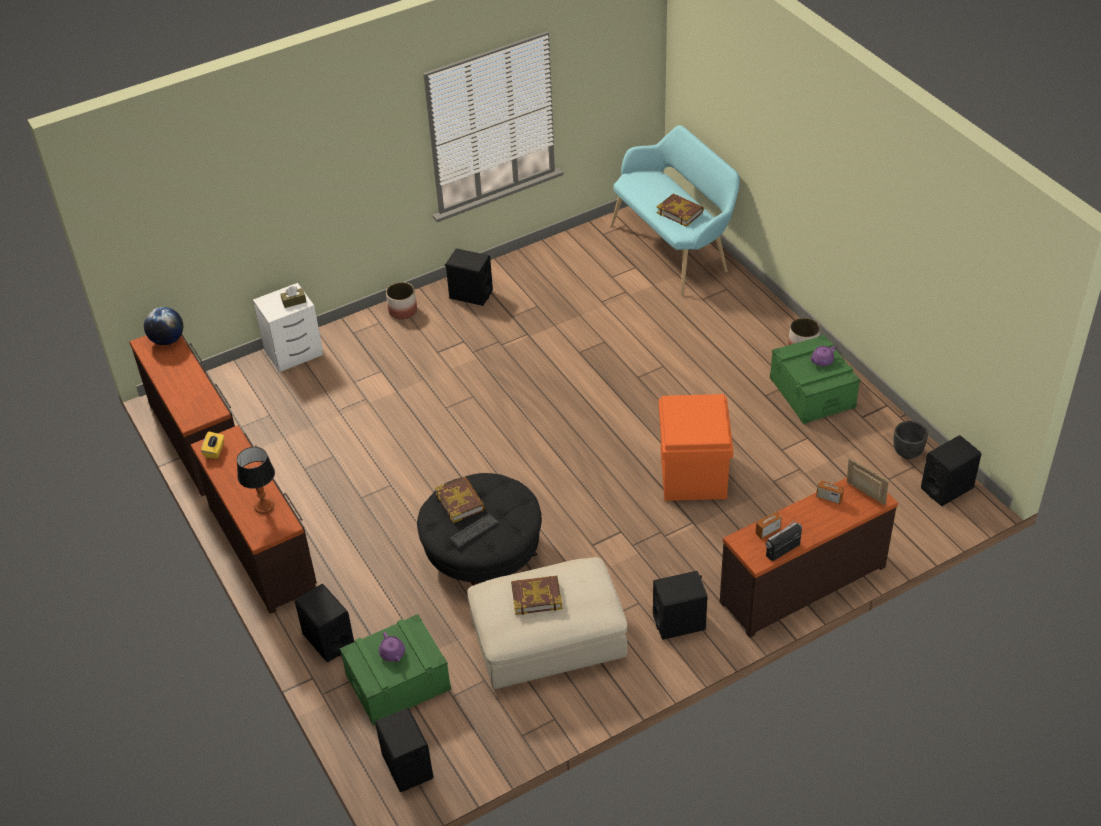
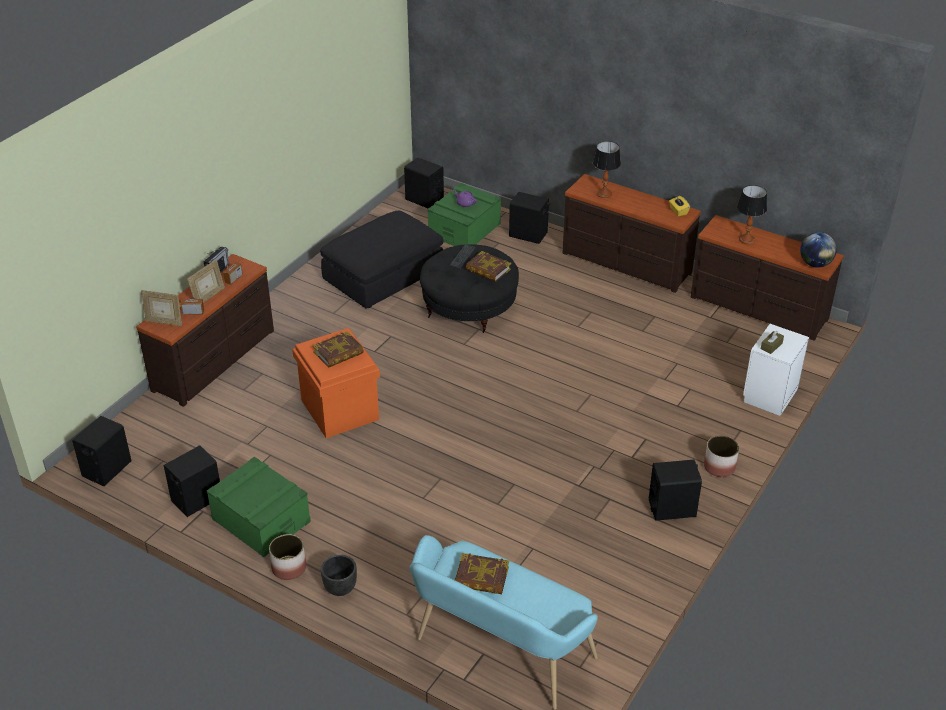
camera: 150 degrees right, 5 degrees down
(193, 389) = (746, 240): none -> table lamp
(536, 597) = (388, 234): book -> book (338, 353)
(549, 639) = (383, 276): beige ottoman -> black ottoman
(679, 622) = (297, 311): black speaker -> black speaker (196, 499)
(805, 514) = (208, 297): none -> picture frame
(821, 361) = (251, 496): purple teapot -> none
(907, 453) = (149, 490): black planter -> black planter (340, 589)

